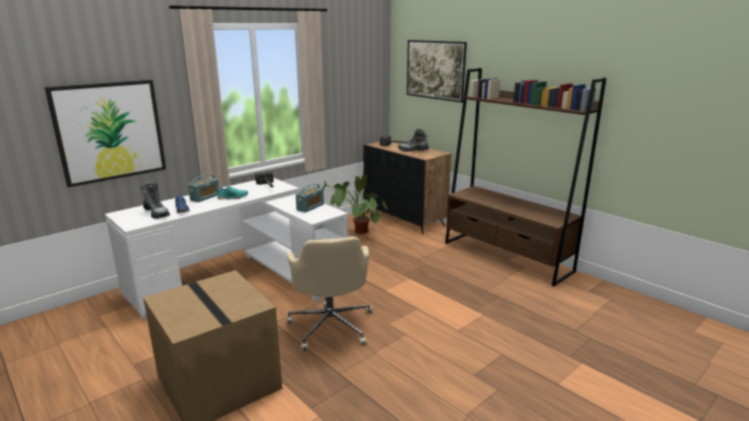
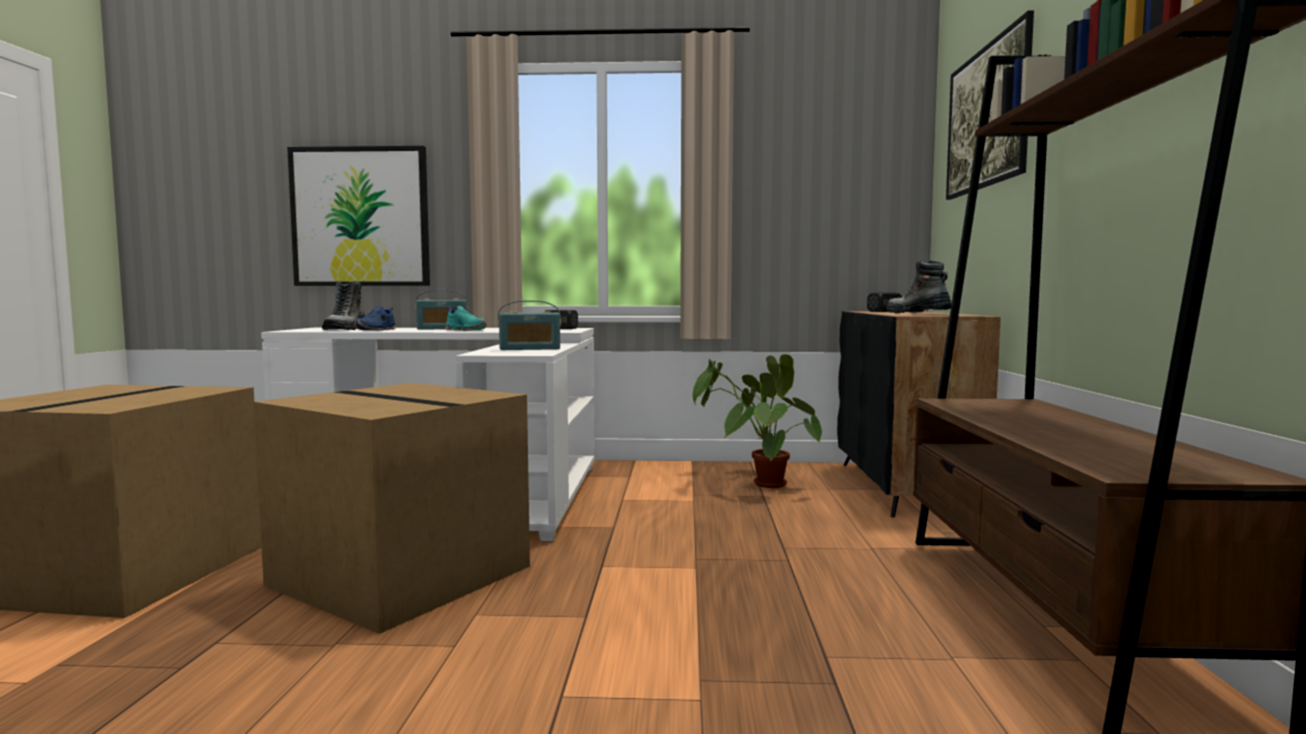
camera: 45 degrees right, 15 degrees down
(331, 325) = (396, 576): beige office chair -> cardboard box

